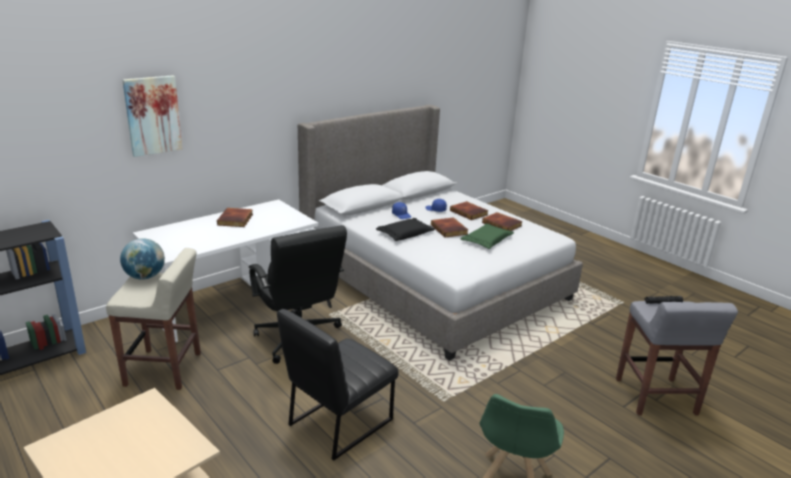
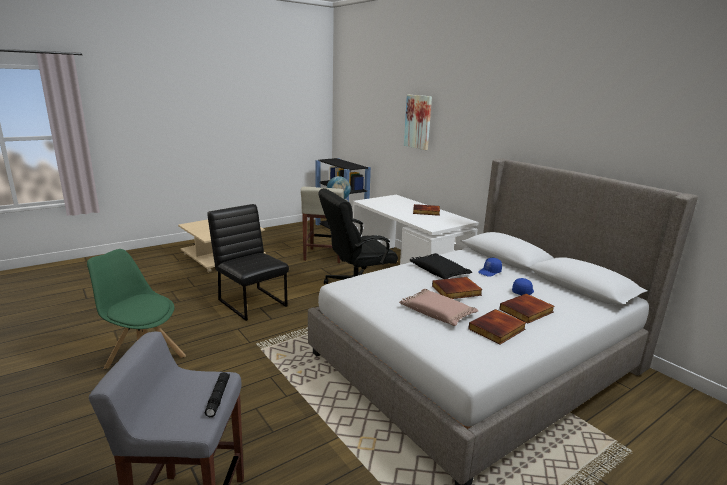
camera: 95 degrees right, 5 degrees down
(487, 239) = (437, 311): green pillow -> beige pillow

